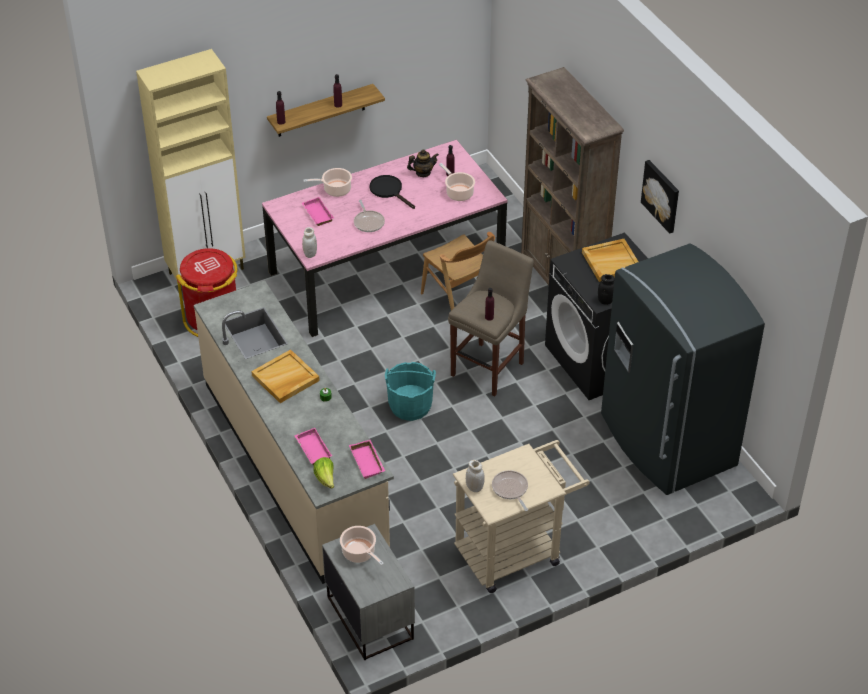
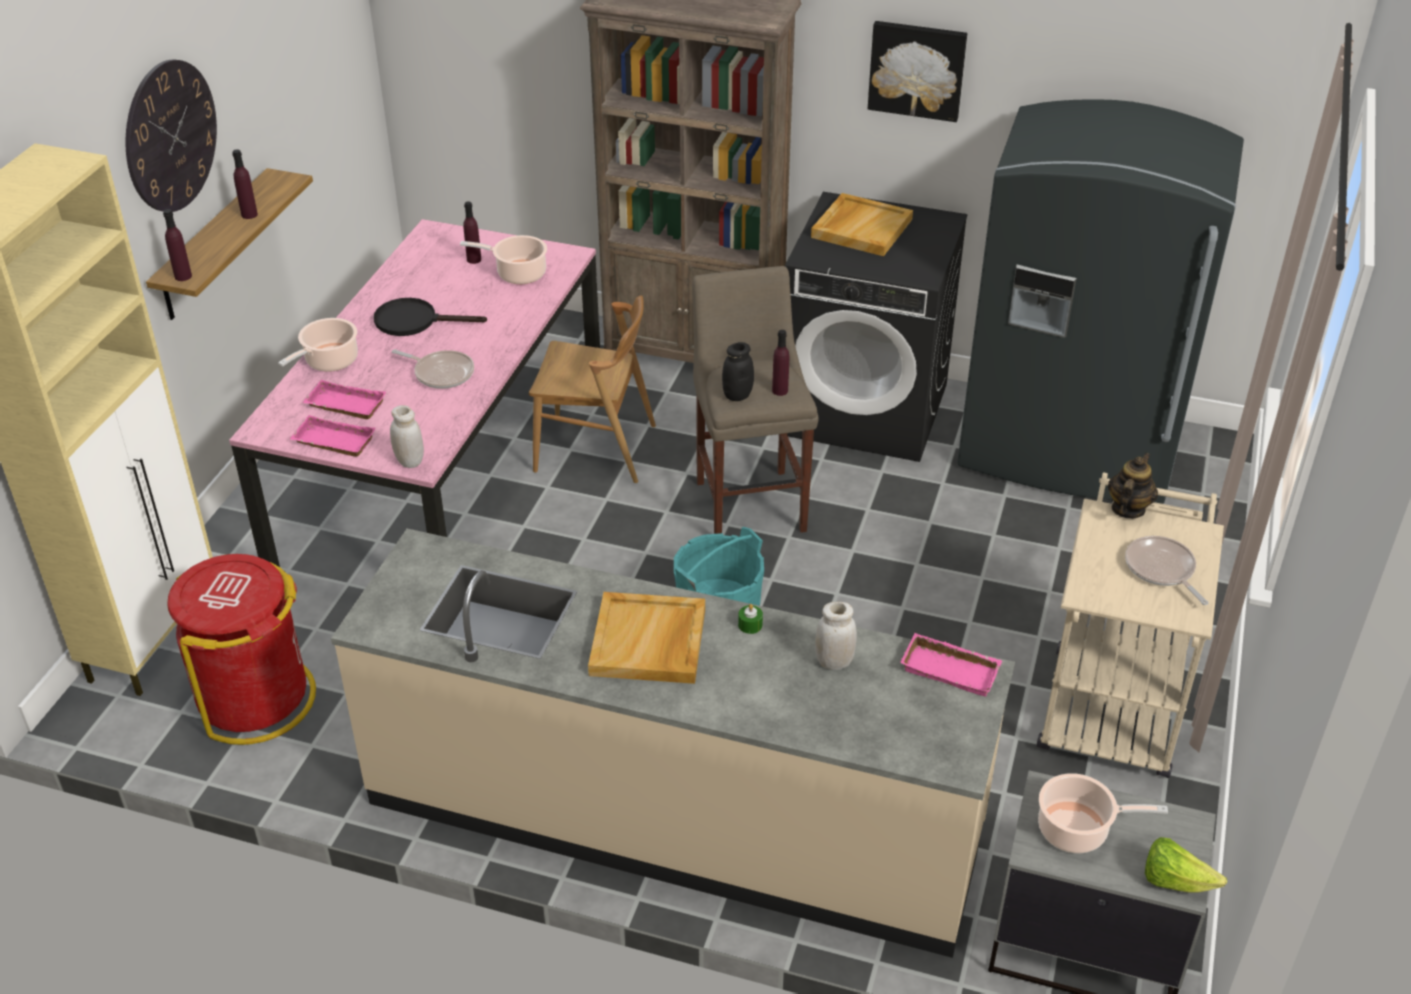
camera: 45 degrees left, 5 degrees down
(304, 58) = (170, 136): none -> wall clock
(312, 449) = (846, 714): pink tray -> pink tray (332, 442)
(325, 479) = (934, 741): lettuce -> lettuce (1174, 881)
(423, 173) = (432, 277): teapot -> teapot (1127, 509)
(474, 487) = (1118, 601): white jar -> white jar (834, 662)
(510, 489) = (1161, 570): frying pan -> frying pan turned 45 degrees clockwise
(605, 301) = (925, 271): black jar -> black jar (737, 395)

